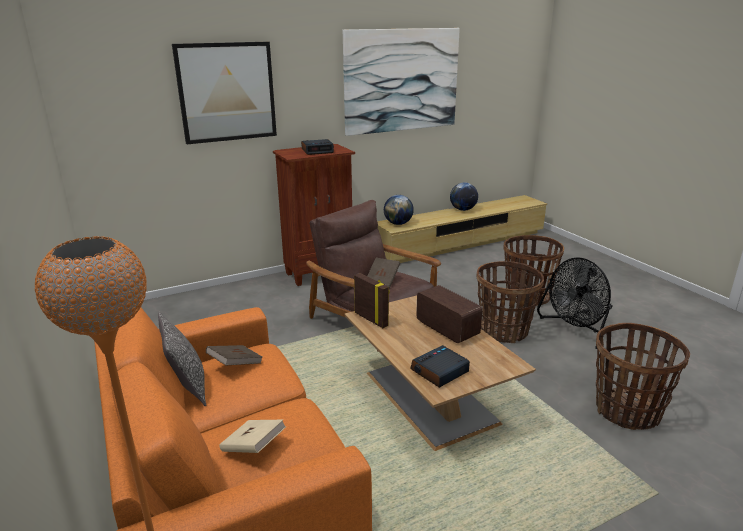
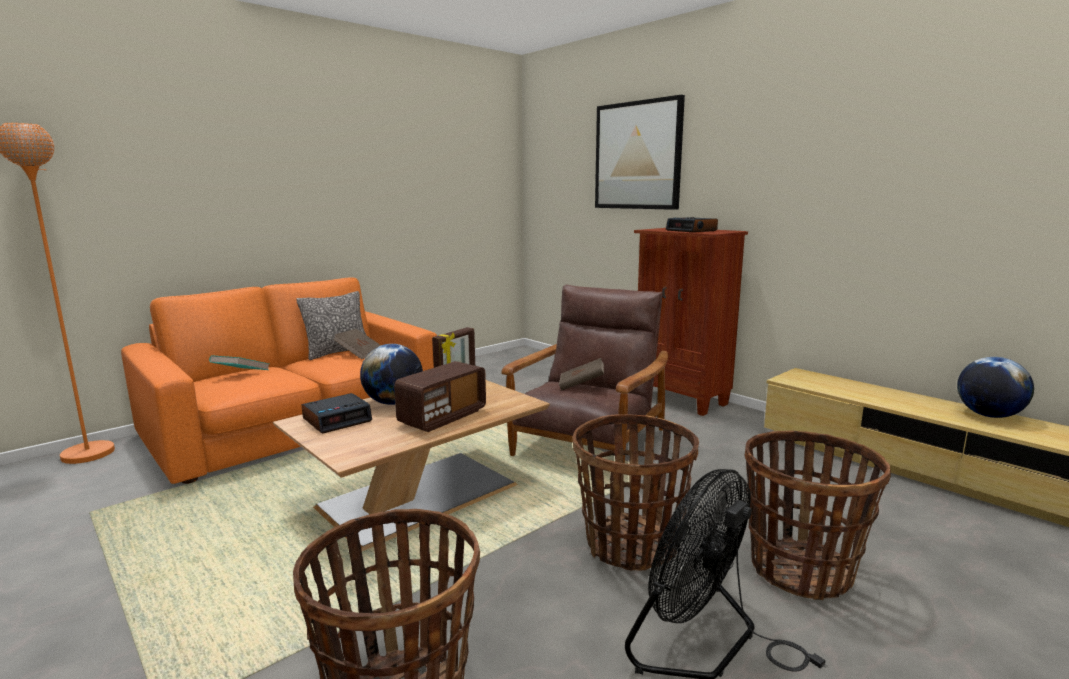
camera: 75 degrees right, 10 degrees down
(253, 447) = (241, 374): beige book -> turquoise book
(398, 223) = (814, 380): globe -> globe (394, 402)
(401, 80) = (882, 140): picture -> none
(439, 372) = (337, 420): alarm clock -> alarm clock turned 105 degrees clockwise

